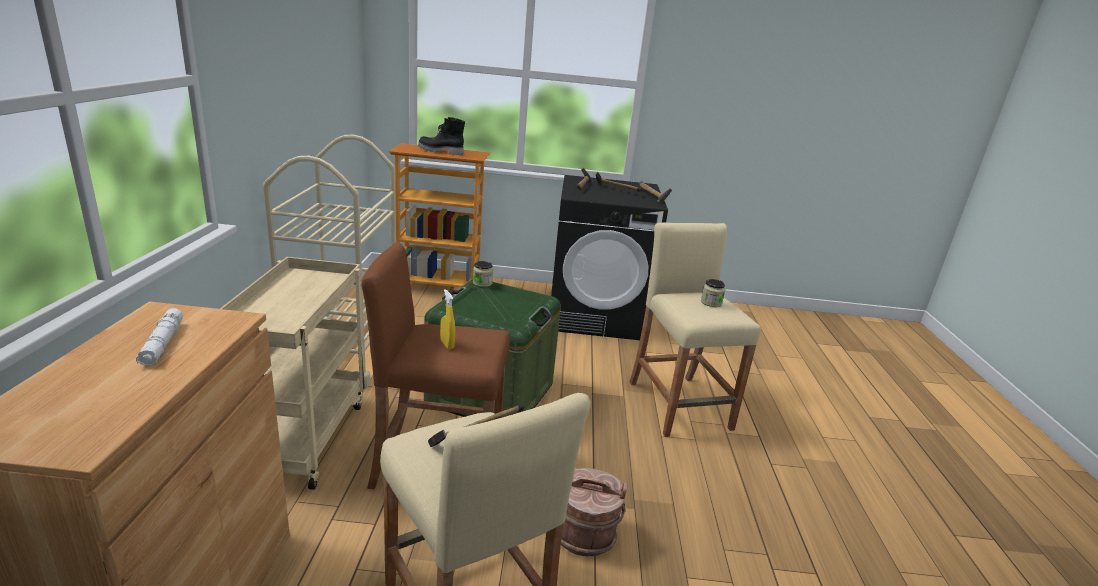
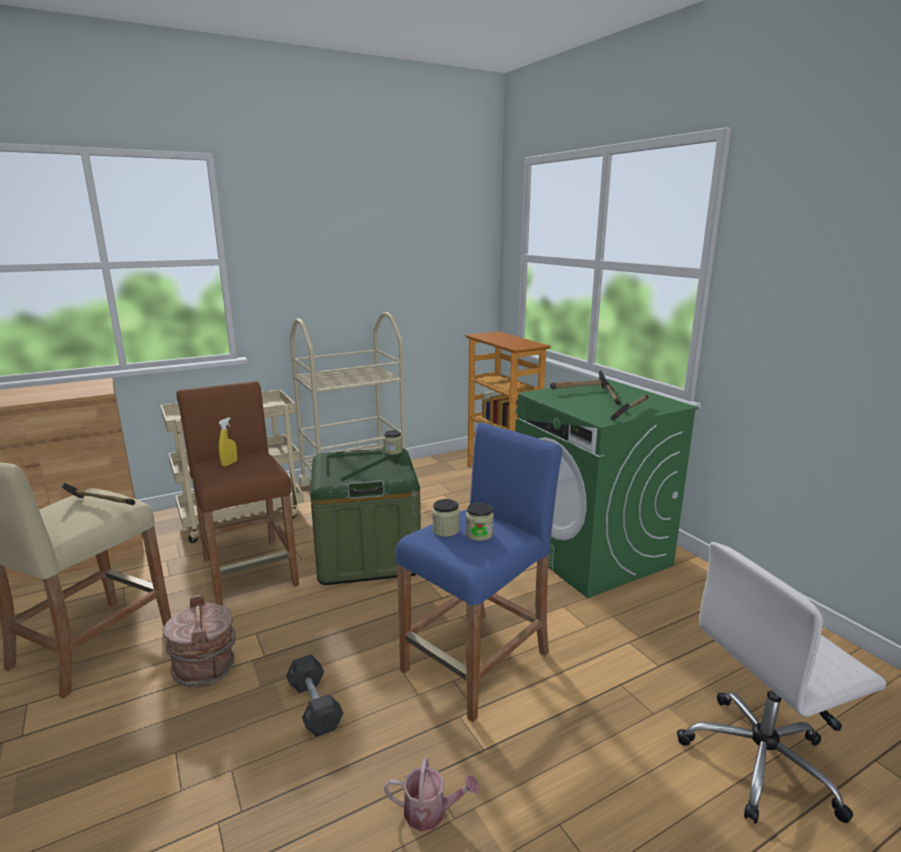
camera: 60 degrees right, 5 degrees down
(162, 343) = (59, 391): white flashlight -> none
(440, 151) = (504, 339): black boot -> none
(596, 315) = (591, 553): black washing machine -> green washing machine
(677, 488) = (314, 706): none -> grey dumbbell
(679, 405) = (477, 662): beige stool -> blue stool
(696, 309) = (445, 530): none -> jar
(799, 474) = (431, 812): none -> watering can
(805, 366) = (762, 760): none -> white office chair

